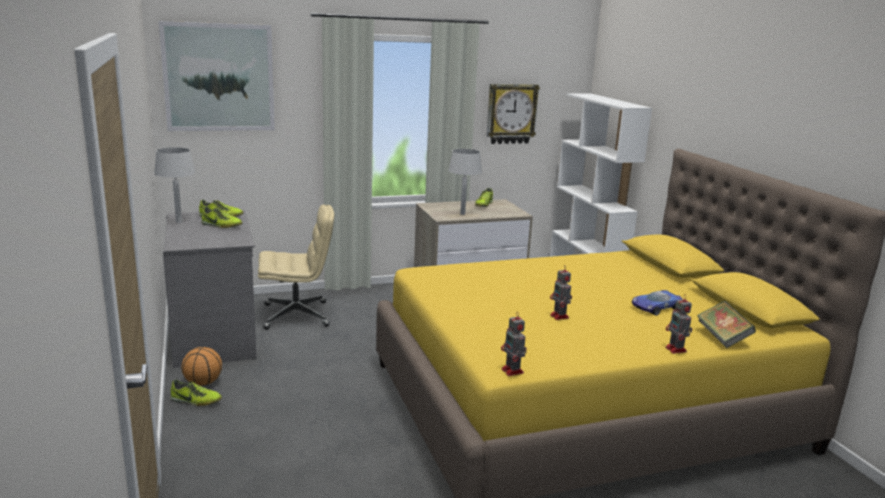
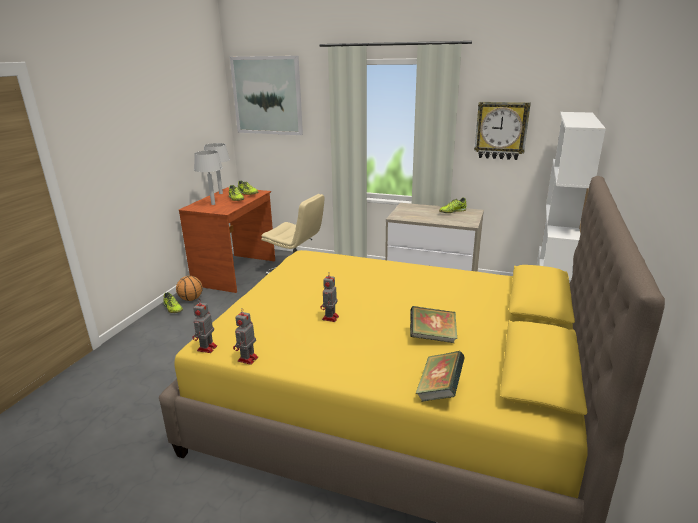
camera: 40 degrees right, 5 degrees up
(215, 336) = (236, 272): grey desk -> brown desk
(463, 214) = (419, 216): grey table lamp -> grey table lamp (213, 204)
(655, 307) = (432, 337): toy car -> book
(676, 350) = (367, 383): toy robot -> toy robot (247, 359)

